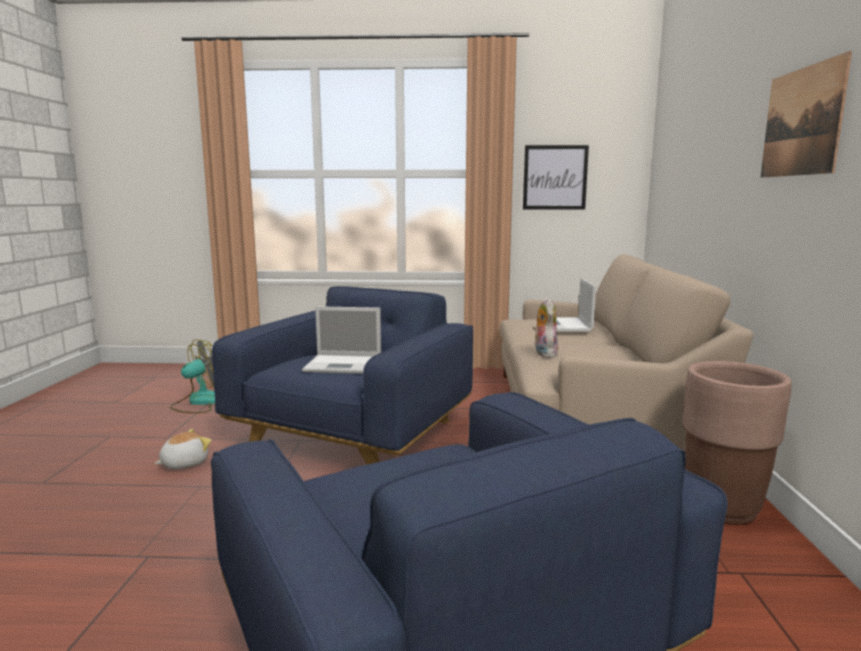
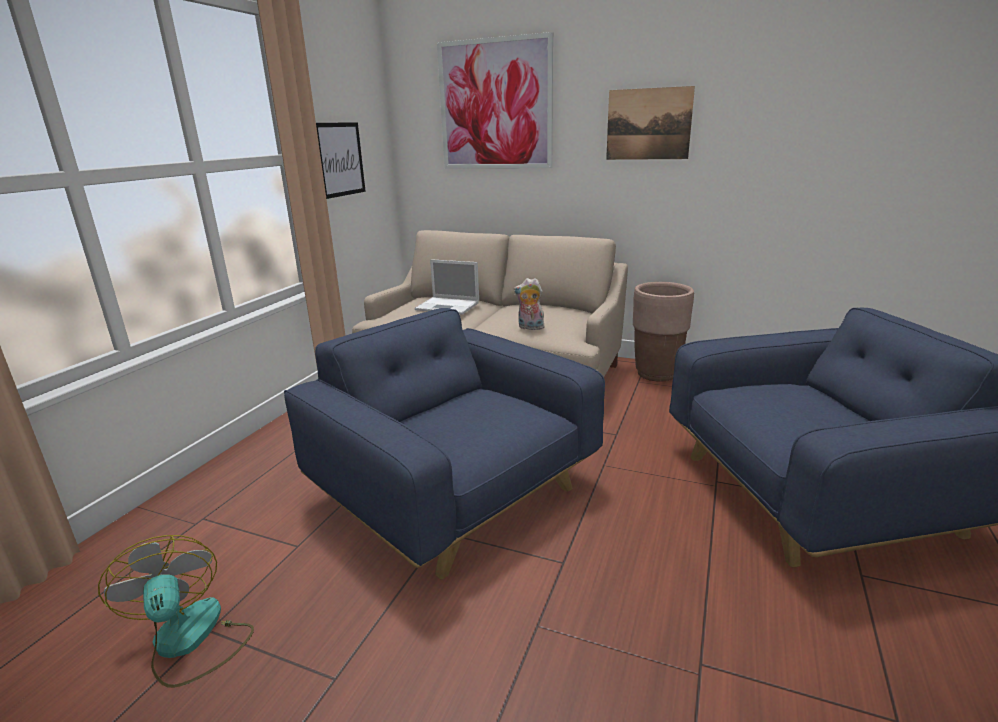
camera: 70 degrees left, 10 degrees up
(184, 463) = (456, 647): plush toy -> none
(345, 365) = (480, 413): laptop -> none
(700, 117) = (495, 105): none -> picture

